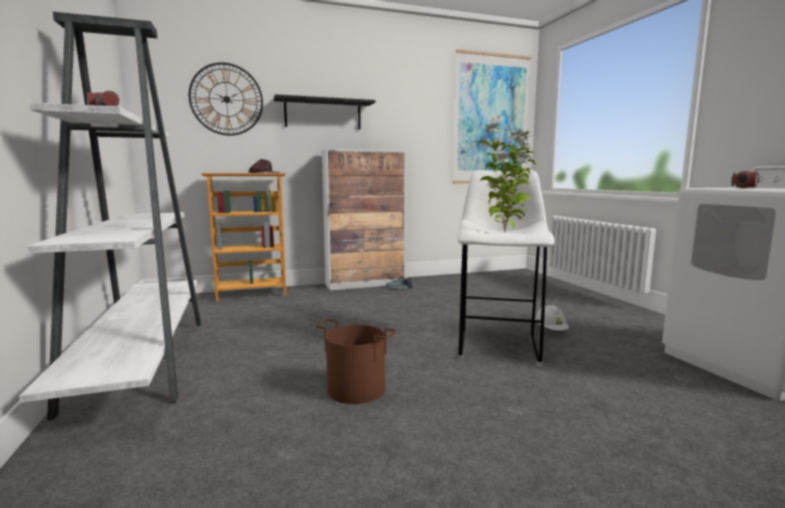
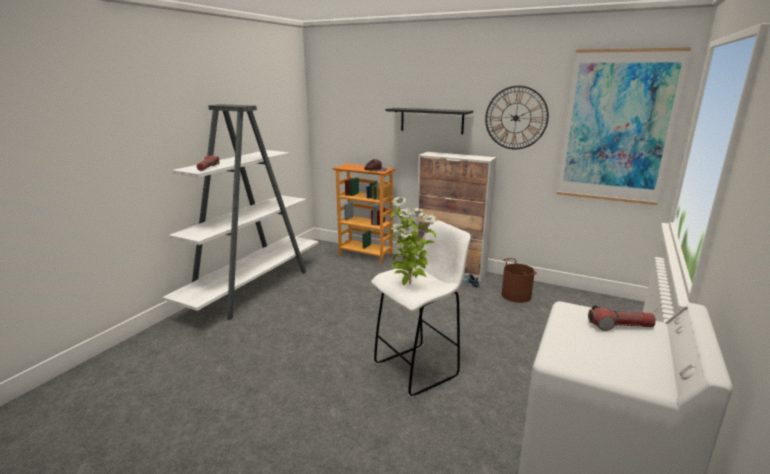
camera: 45 degrees right, 10 degrees up
(226, 99) = (363, 109): wall clock -> wall clock (516, 118)
(356, 389) = (295, 352): brown bucket -> brown bucket (516, 295)
(550, 330) = (490, 377): white hard hat -> none

